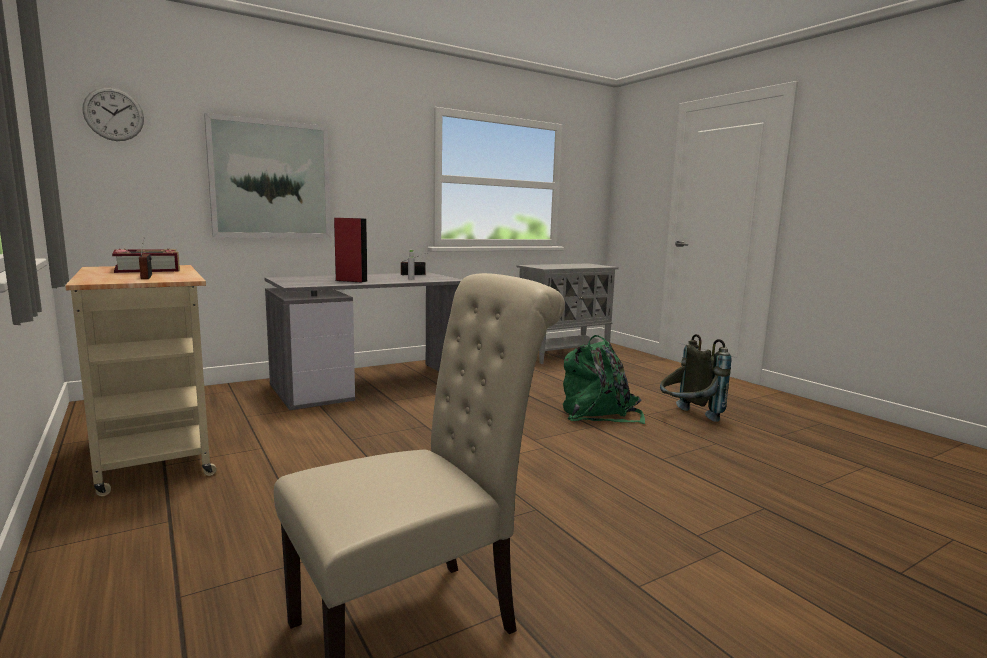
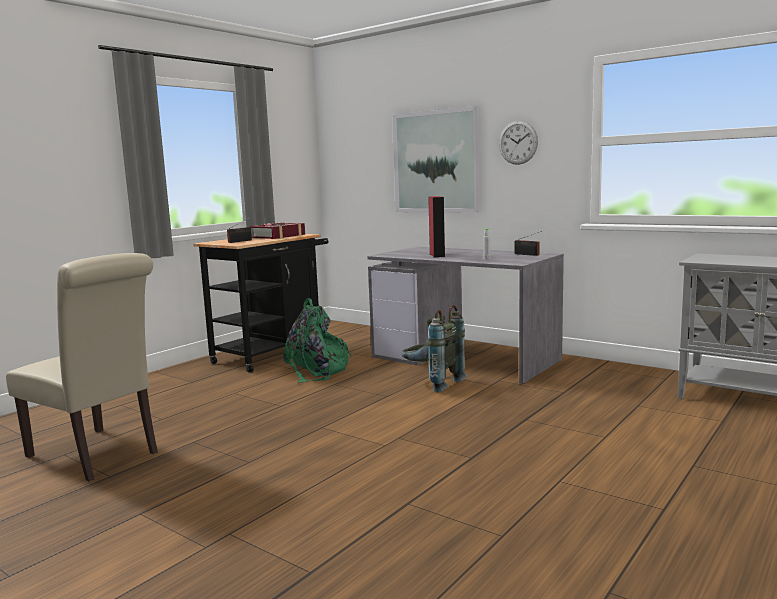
camera: 70 degrees right, 0 degrees up
(114, 114) = (350, 126): wall clock -> wall clock (518, 142)
(154, 451) = (273, 354): beige cart -> black cart
(599, 414) = (520, 455): green backpack -> green backpack (317, 370)
(687, 418) = (586, 509): grey backpack -> grey backpack (432, 383)

